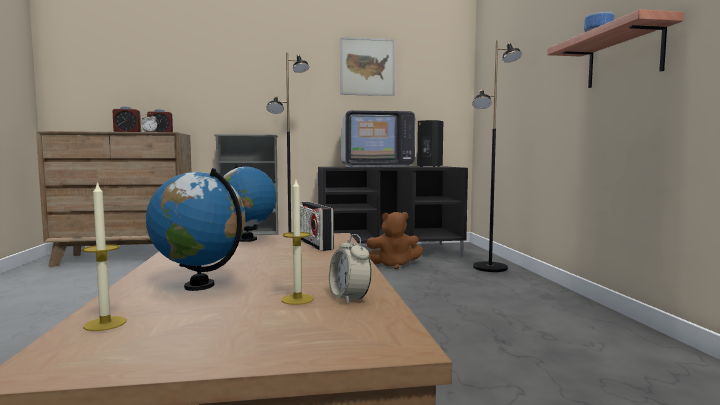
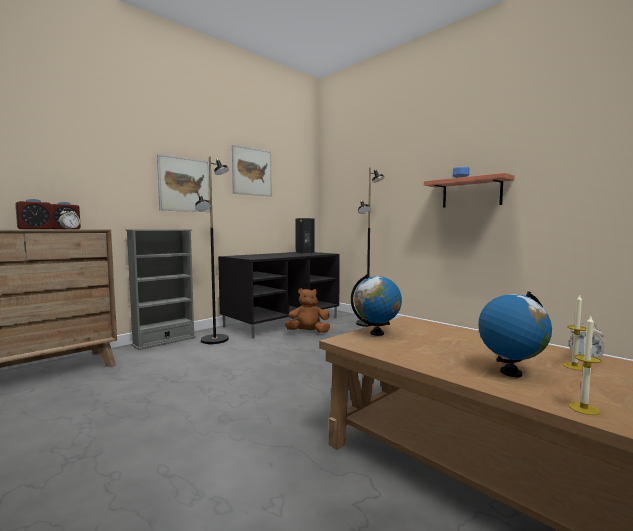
camera: 35 degrees left, 0 degrees up
(281, 88) = (184, 184): none -> picture
(314, 244) = (426, 328): radio -> none
(376, 166) = (269, 254): television -> none
(394, 265) = (308, 332): brown plush toy -> brown plush toy turned 150 degrees counterclockwise

